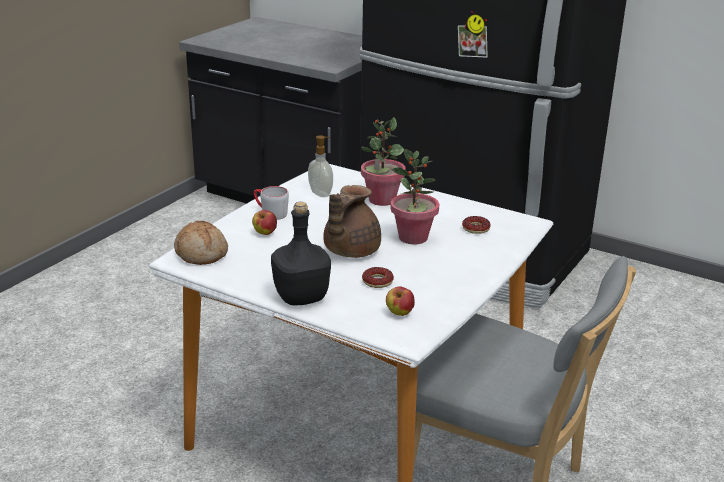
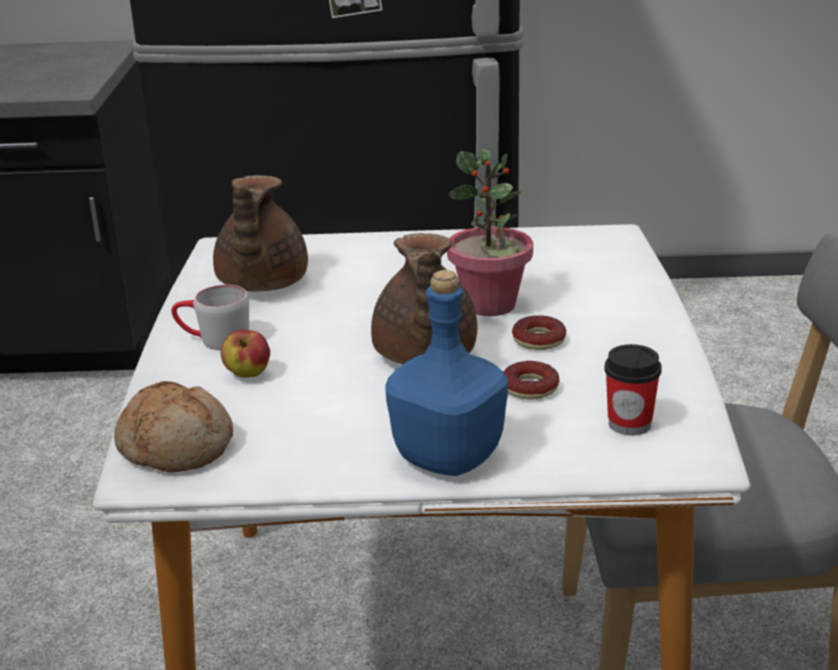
camera: 30 degrees left, 0 degrees up
(301, 298) = (450, 458): black bottle -> blue bottle
(321, 193) = (260, 284): soap dispenser -> brown teapot
(381, 200) = (368, 265): potted plant -> none
(399, 313) = (629, 424): apple -> cup
(475, 228) = (557, 264): donut -> donut (538, 340)

